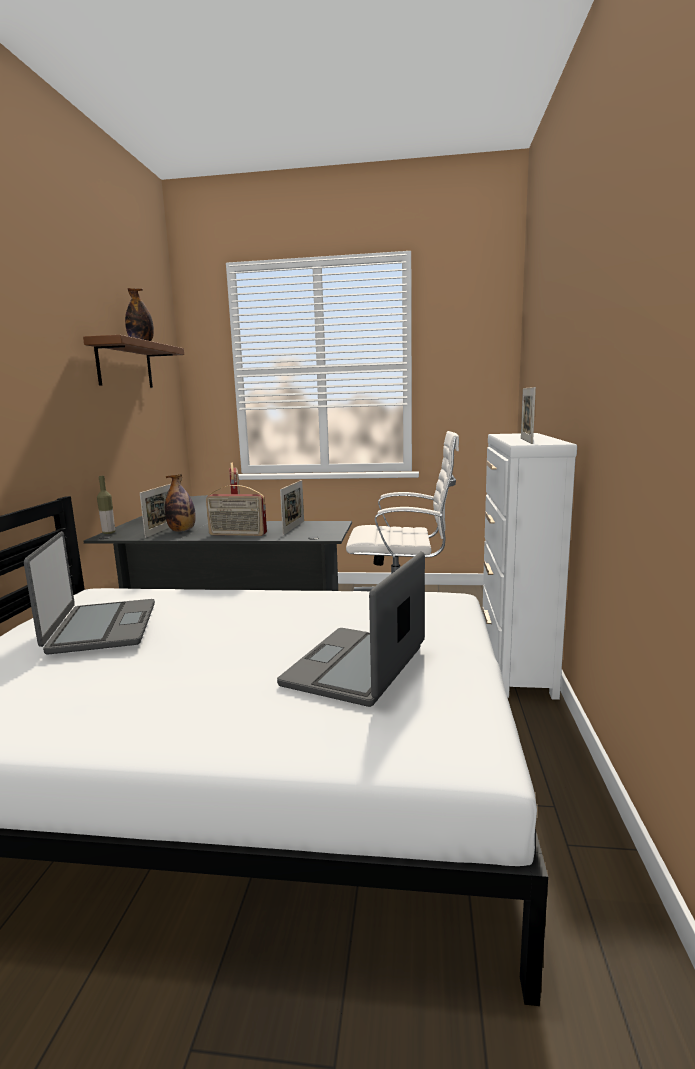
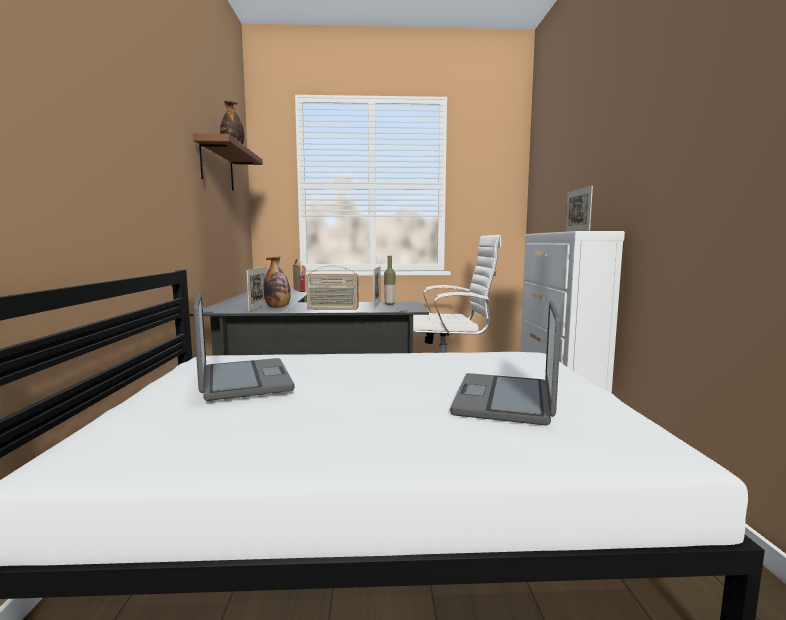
camera: 10 degrees left, 5 degrees down
(109, 533) = (209, 309): bottle -> bottle (389, 304)

